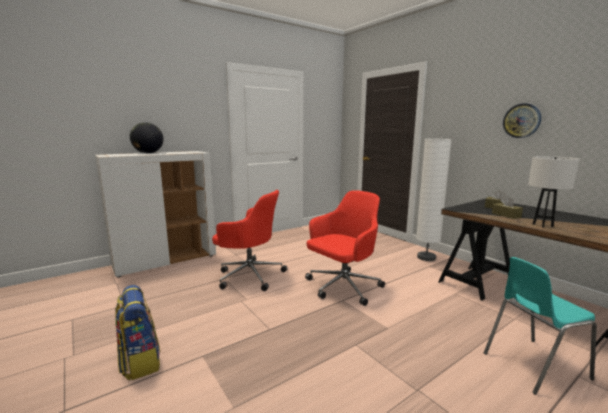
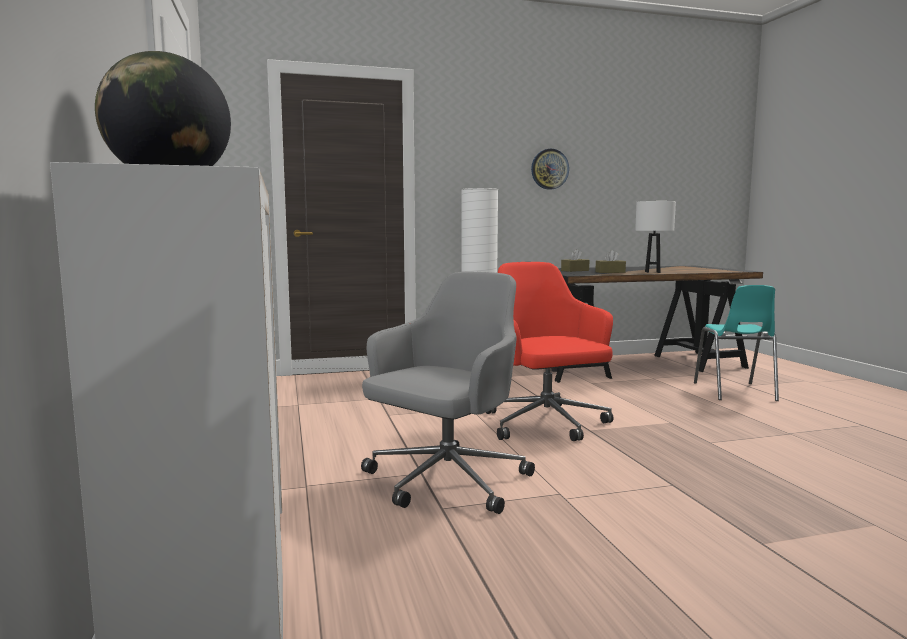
camera: 70 degrees left, 5 degrees down
(140, 361) = (800, 611): backpack -> none
(249, 275) = (445, 481): red office chair -> grey office chair

